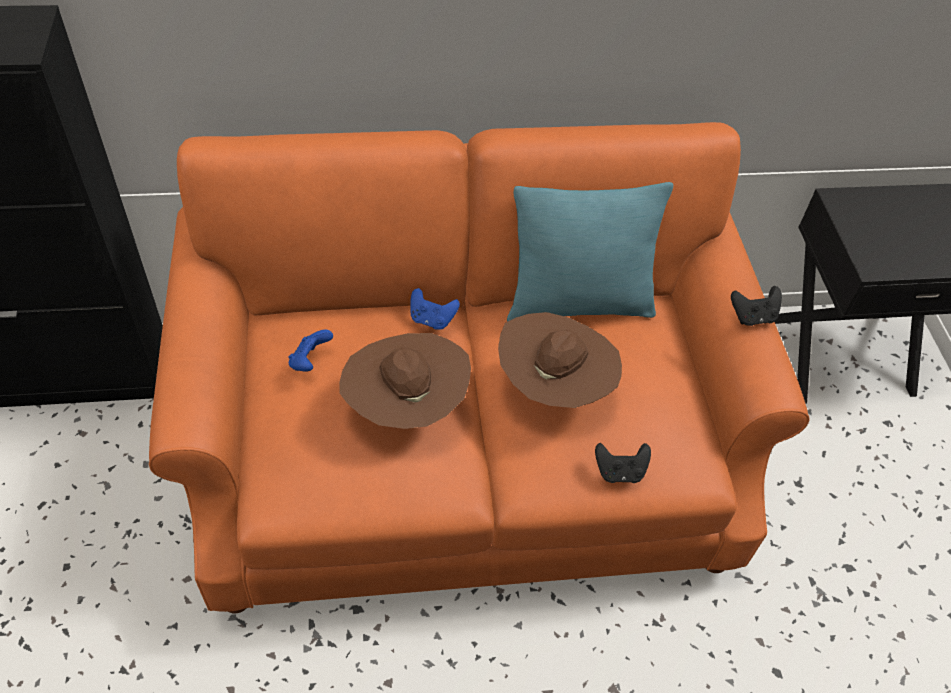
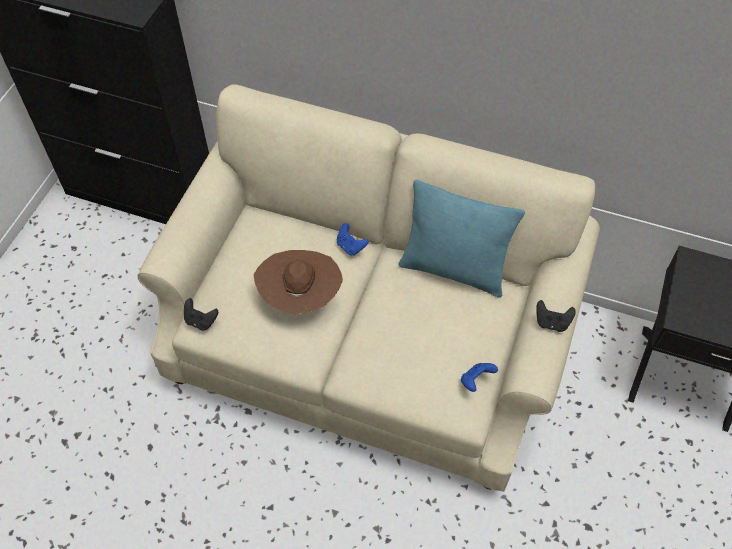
camera: 30 degrees right, 5 degrees up
(310, 361) = (260, 247): blue game controller -> blue game controller (476, 381)
(467, 451) = (368, 341): orange sofa -> beige sofa
(554, 386) = (399, 319): brown hat -> none
(619, 471) = (410, 390): black game controller -> black game controller (201, 321)

